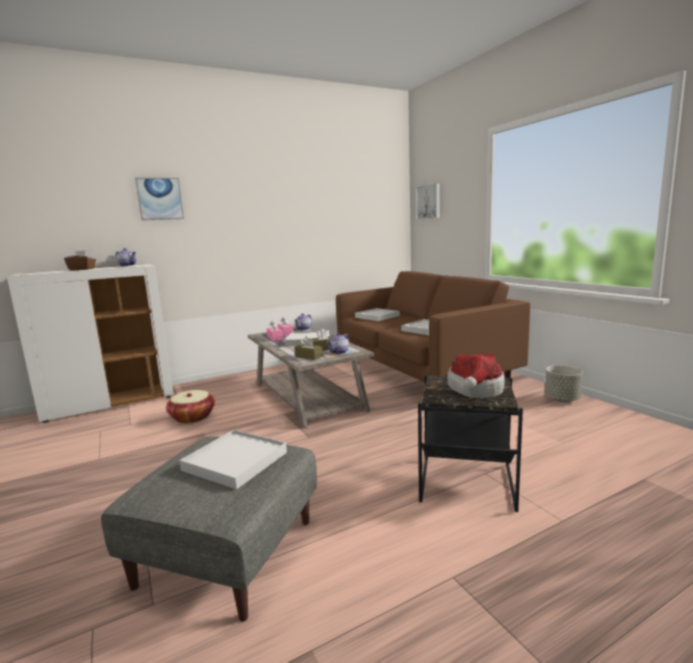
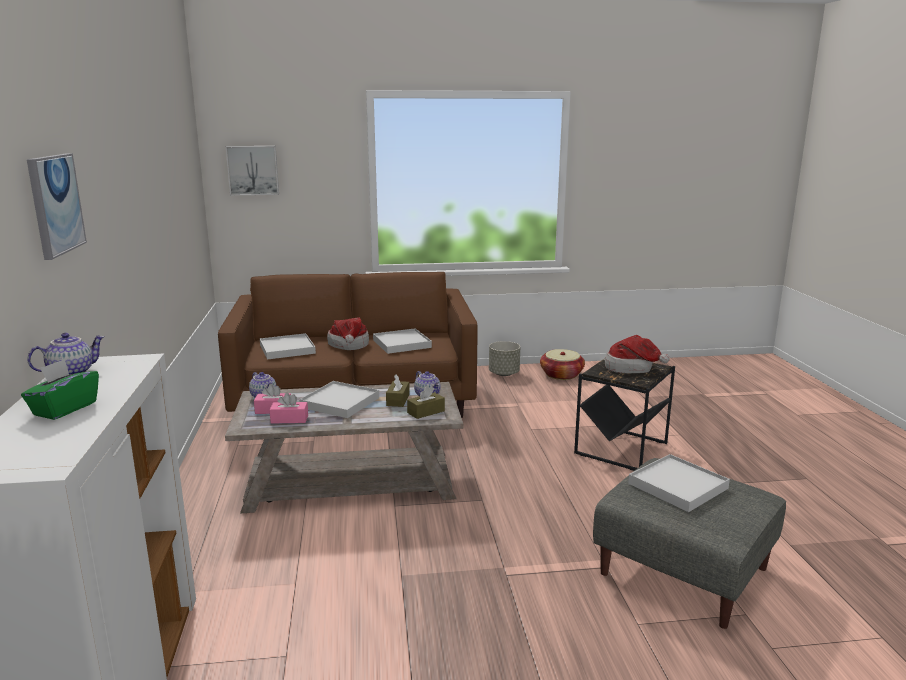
camera: 70 degrees left, 5 degrees up
(82, 269) = (64, 409): brown tissue box -> green tissue box
(192, 417) = (326, 584): basket -> basket (561, 375)
(403, 323) = (349, 345): none -> hat

